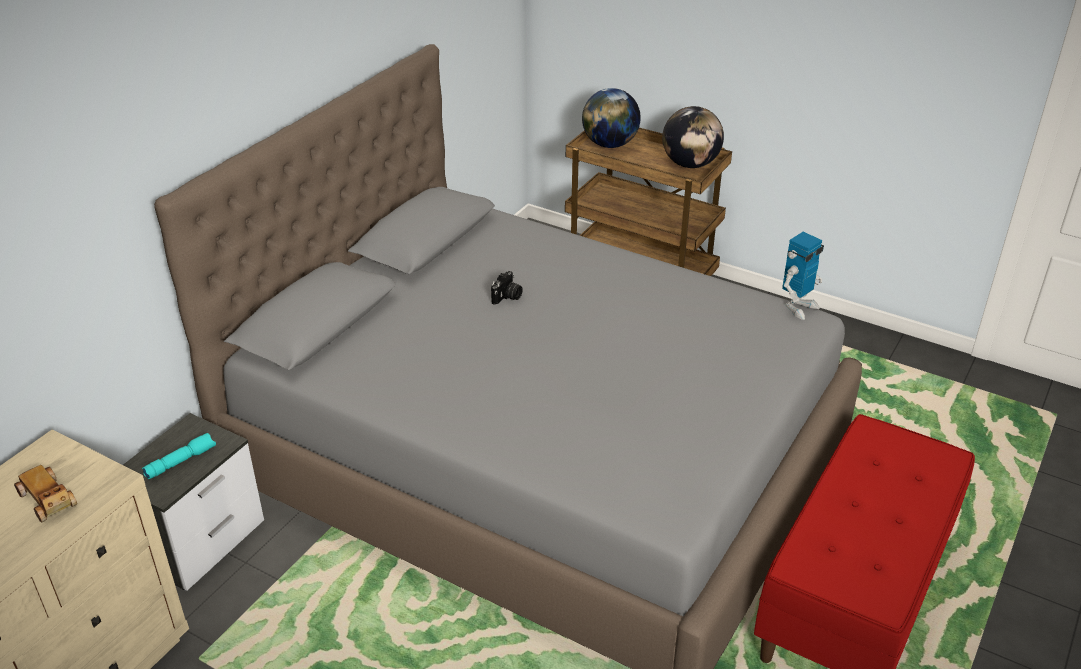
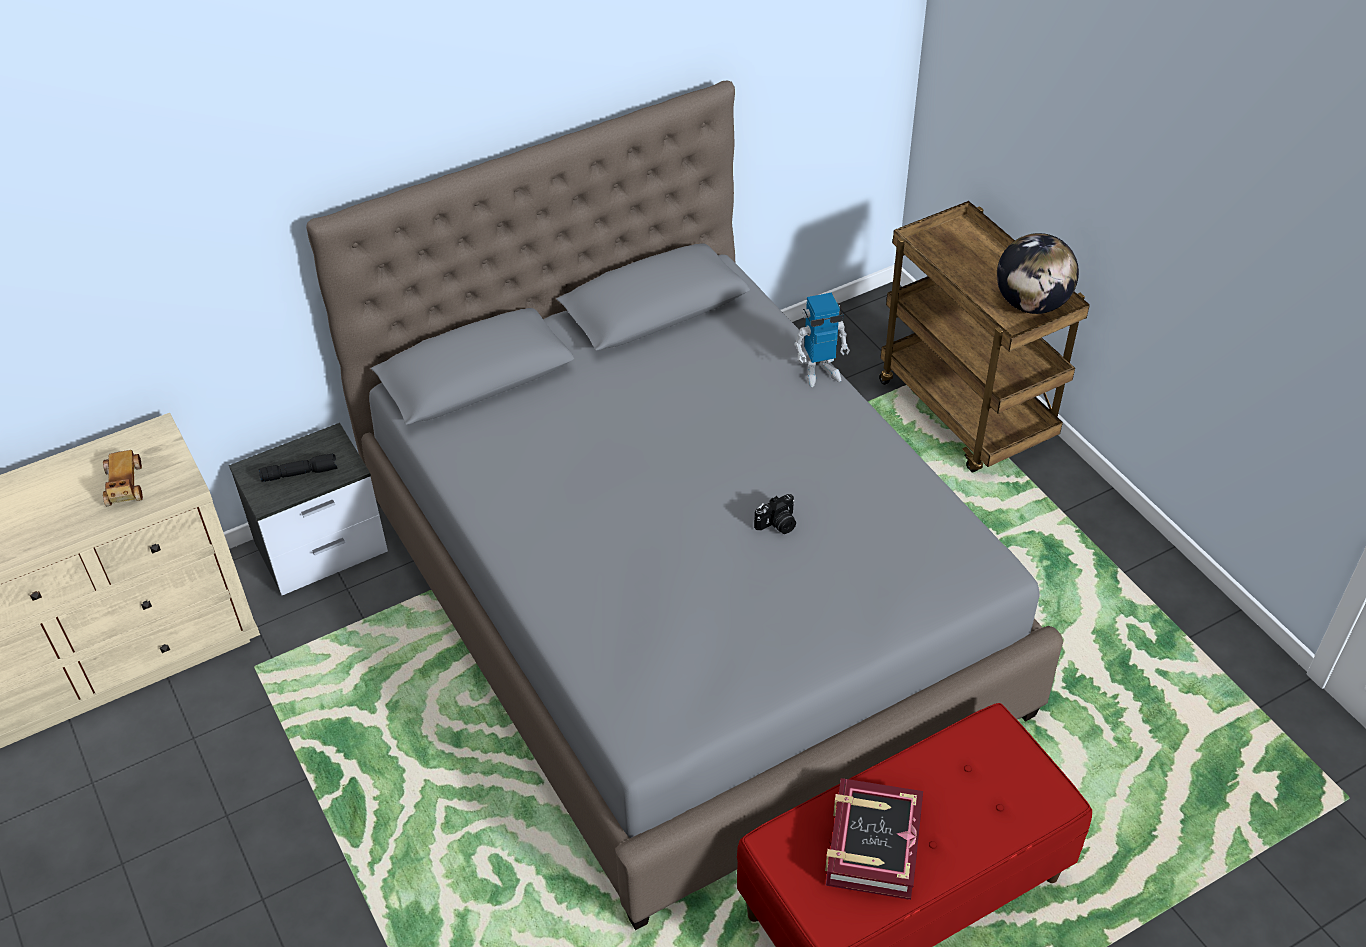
camera: 30 degrees right, 10 degrees up
(181, 461) = (300, 473): turquoise flashlight -> black flashlight
(507, 297) = (684, 413): camera -> camera (777, 525)
(610, 144) = (957, 242): globe -> none
(798, 307) = (992, 549): toy robot -> toy robot (820, 372)
(862, 538) = (872, 845): none -> book

